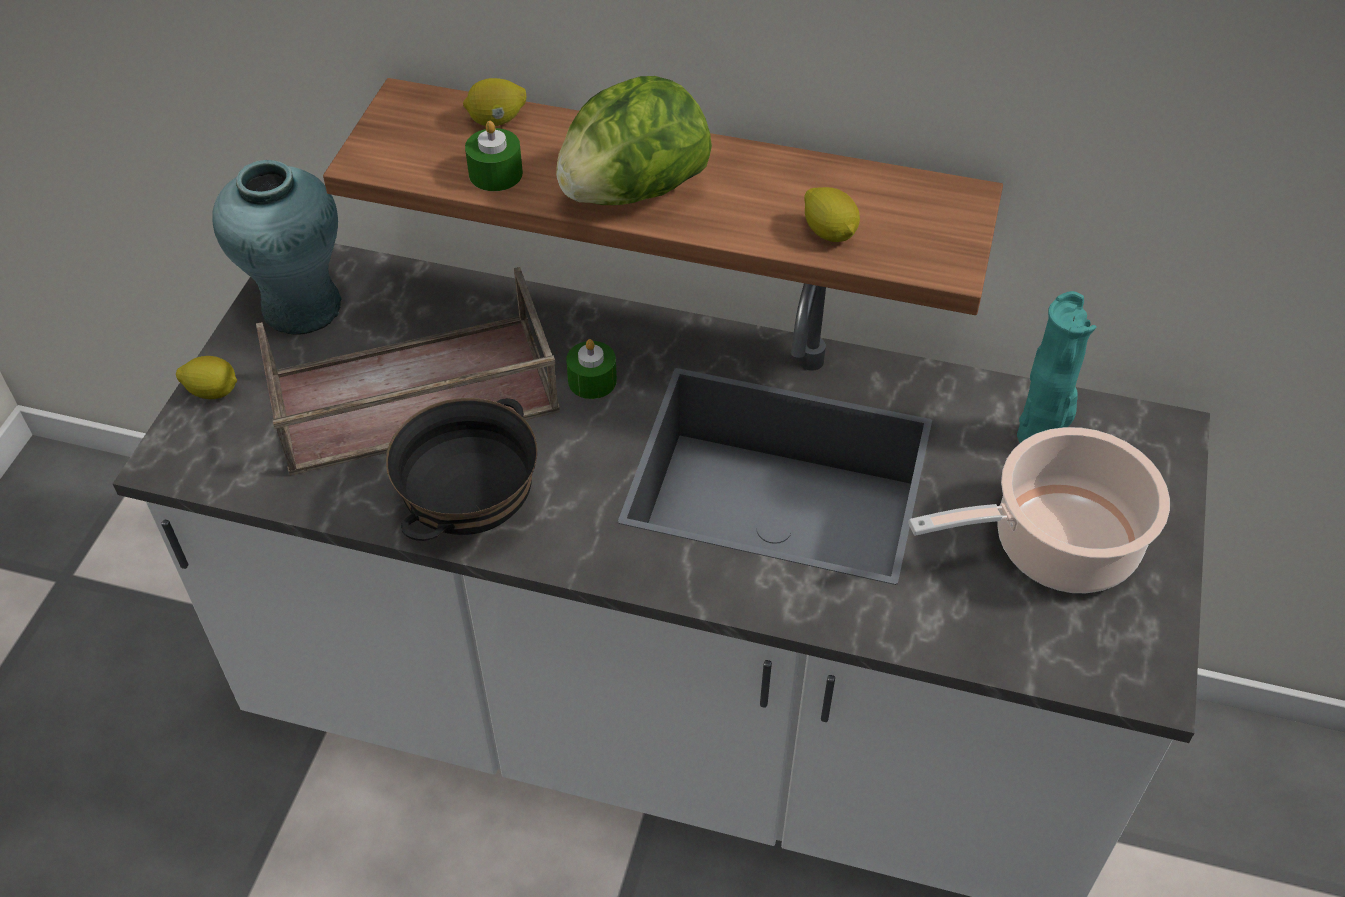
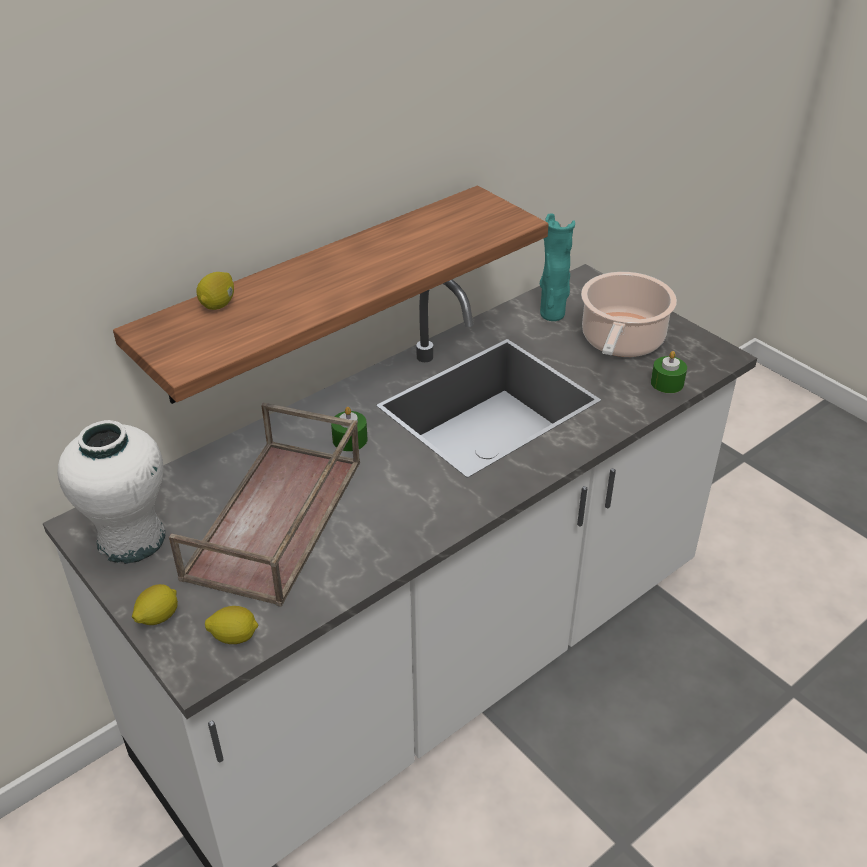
camera: 55 degrees left, 10 degrees down
(301, 307) = (132, 540): turquoise vase -> white vase
(472, 512) = (401, 532): black bowl -> none
(495, 173) = (266, 322): green candle -> green candle (667, 383)
(633, 192) = (346, 284): lettuce -> none
(829, 232) = (455, 241): lemon -> lemon (234, 636)

